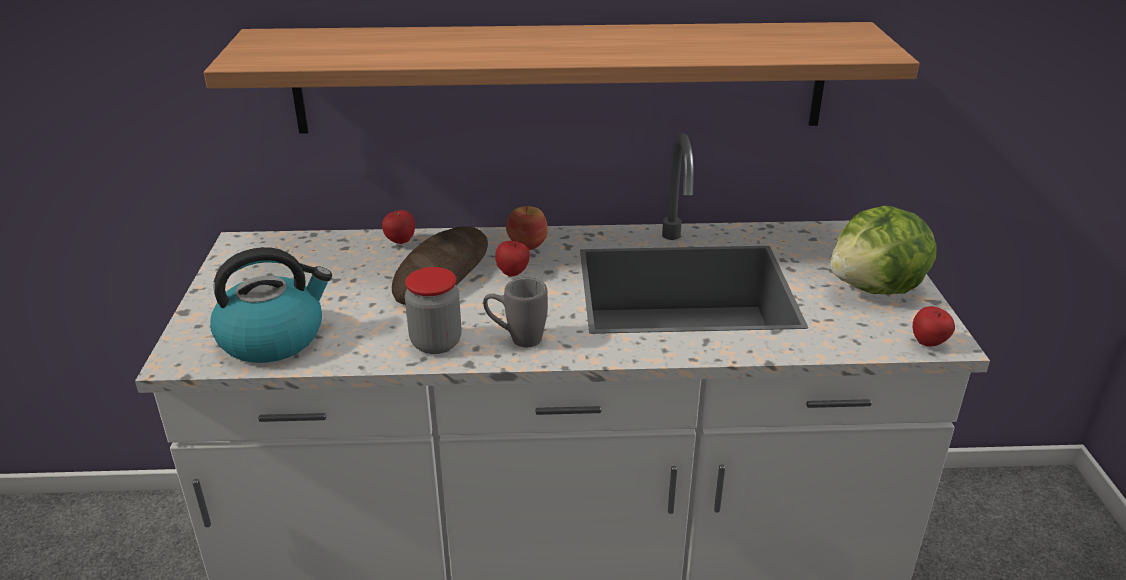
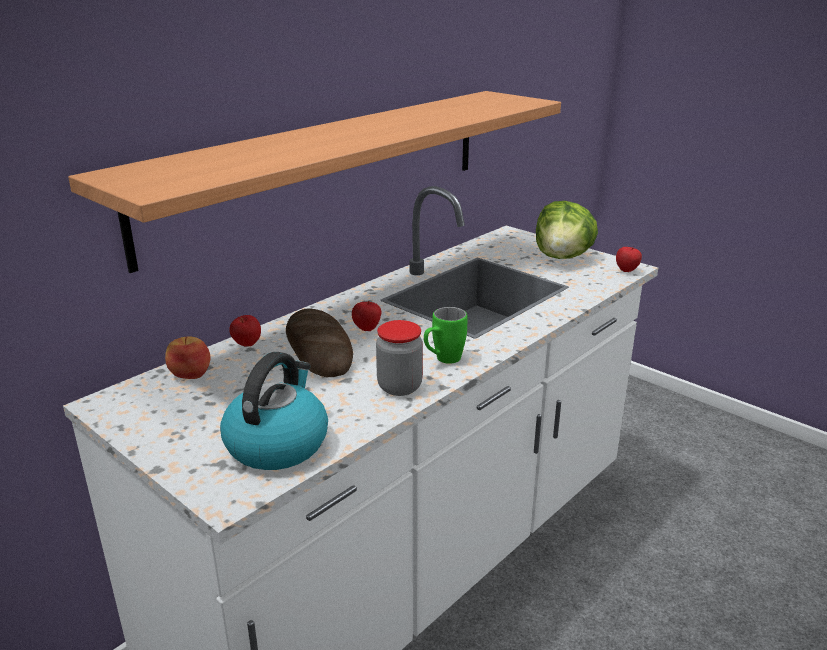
camera: 45 degrees left, 5 degrees down
(516, 339) = (442, 360): grey mug -> green mug
(528, 243) = (341, 310): apple -> apple (190, 373)

